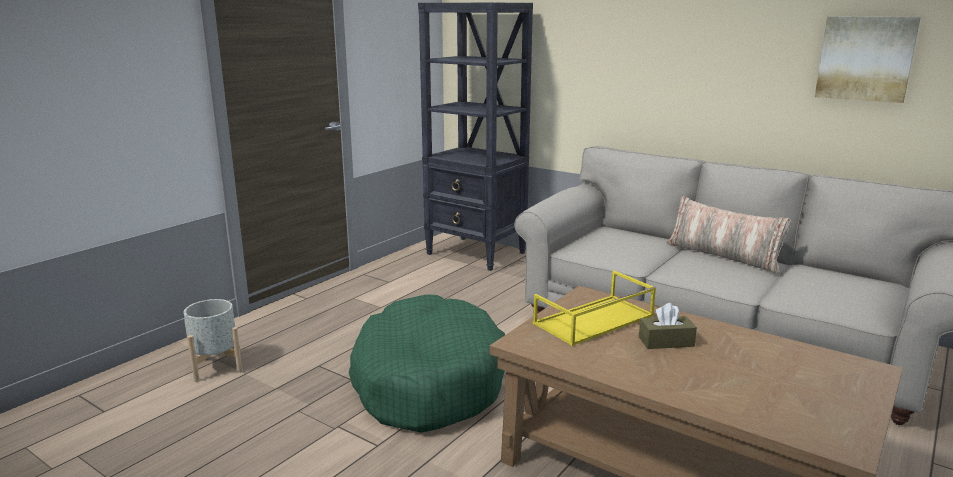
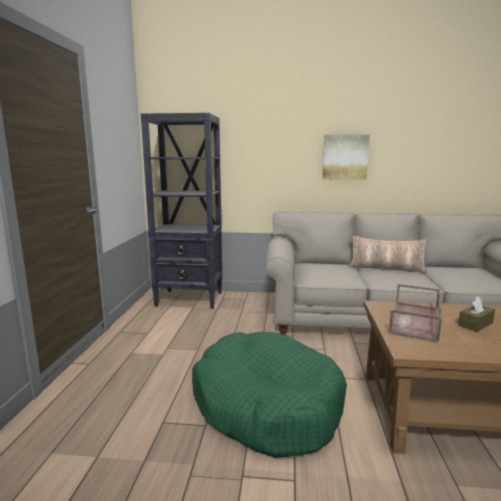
camera: 30 degrees left, 5 degrees down
(216, 367) = (57, 461): grey planter -> none
(593, 320) = (416, 321): yellow tray -> brown tray
(865, 58) = (431, 148): picture -> picture (345, 157)

